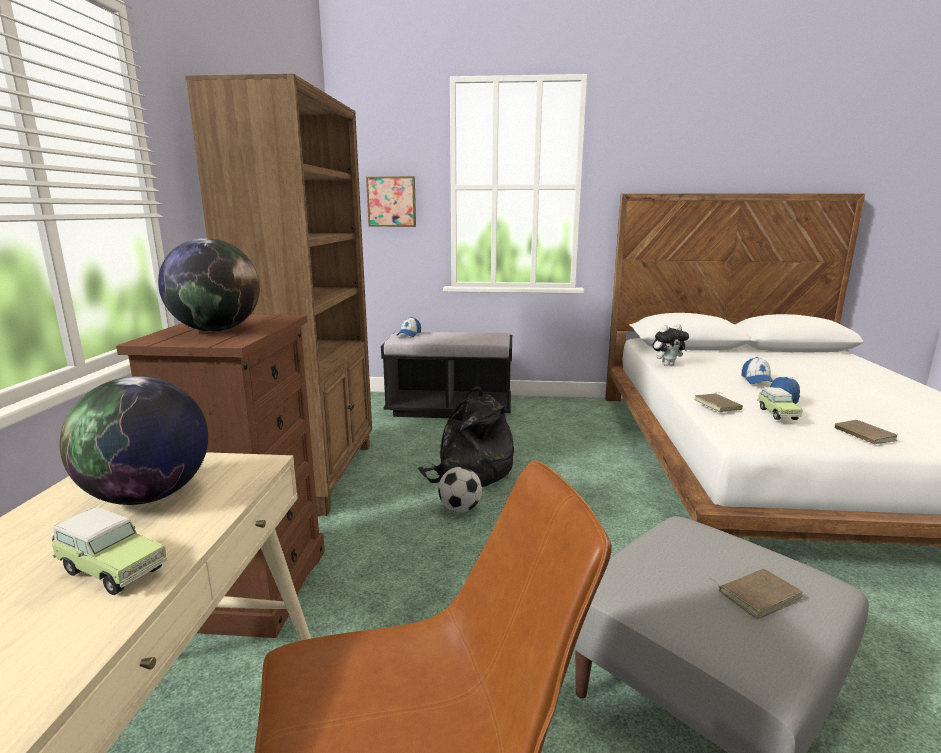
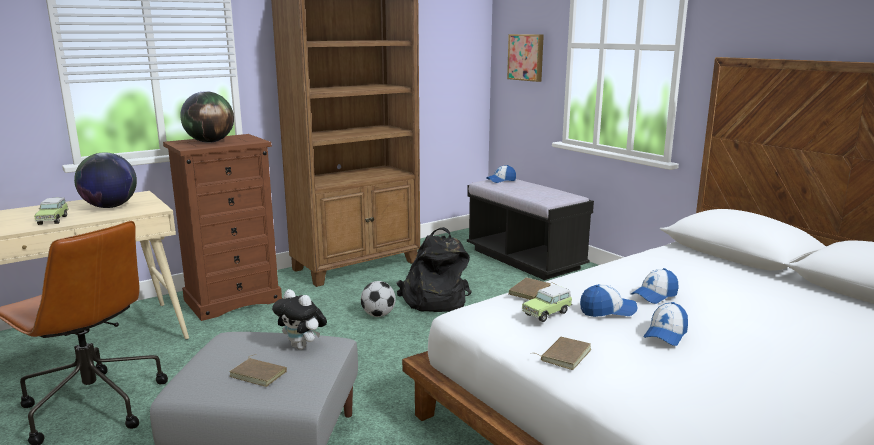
camera: 50 degrees right, 0 degrees up
(667, 364) = (634, 259): plush toy -> plush toy (302, 346)
(835, 399) = (665, 334): none -> cap

